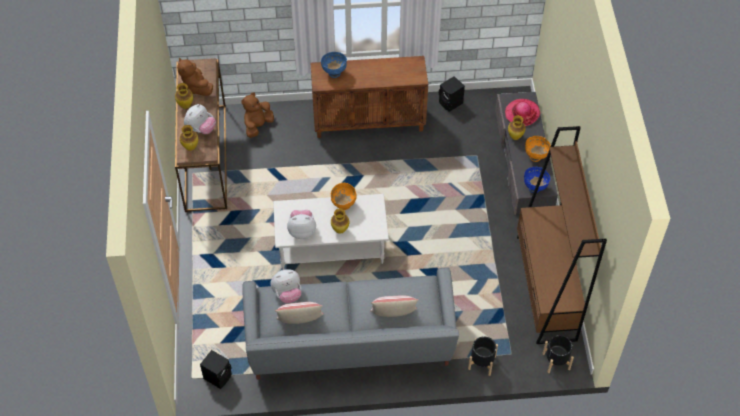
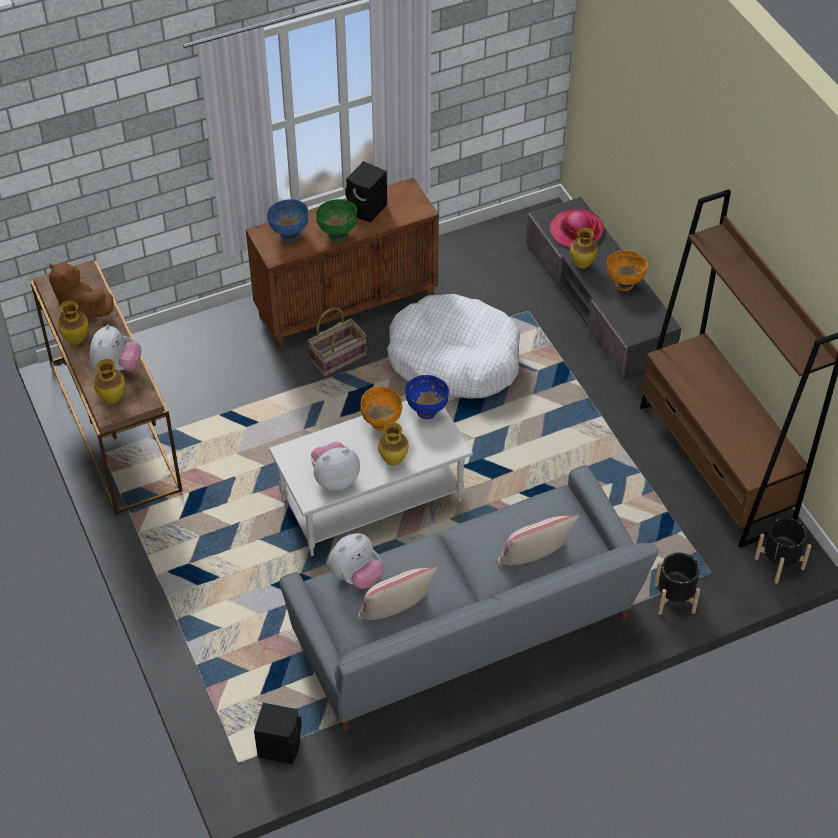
camera: 20 degrees left, 5 degrees down
(257, 126) = (177, 357): brown plush toy -> none
(350, 153) = (338, 359): none -> basket
(362, 80) = (338, 234): none -> green bowl
(418, 173) = (454, 359): none -> white dog bed
(451, 103) = (456, 249): black speaker -> black speaker (368, 209)
(535, 188) = (644, 326): blue bowl -> blue bowl (427, 411)

